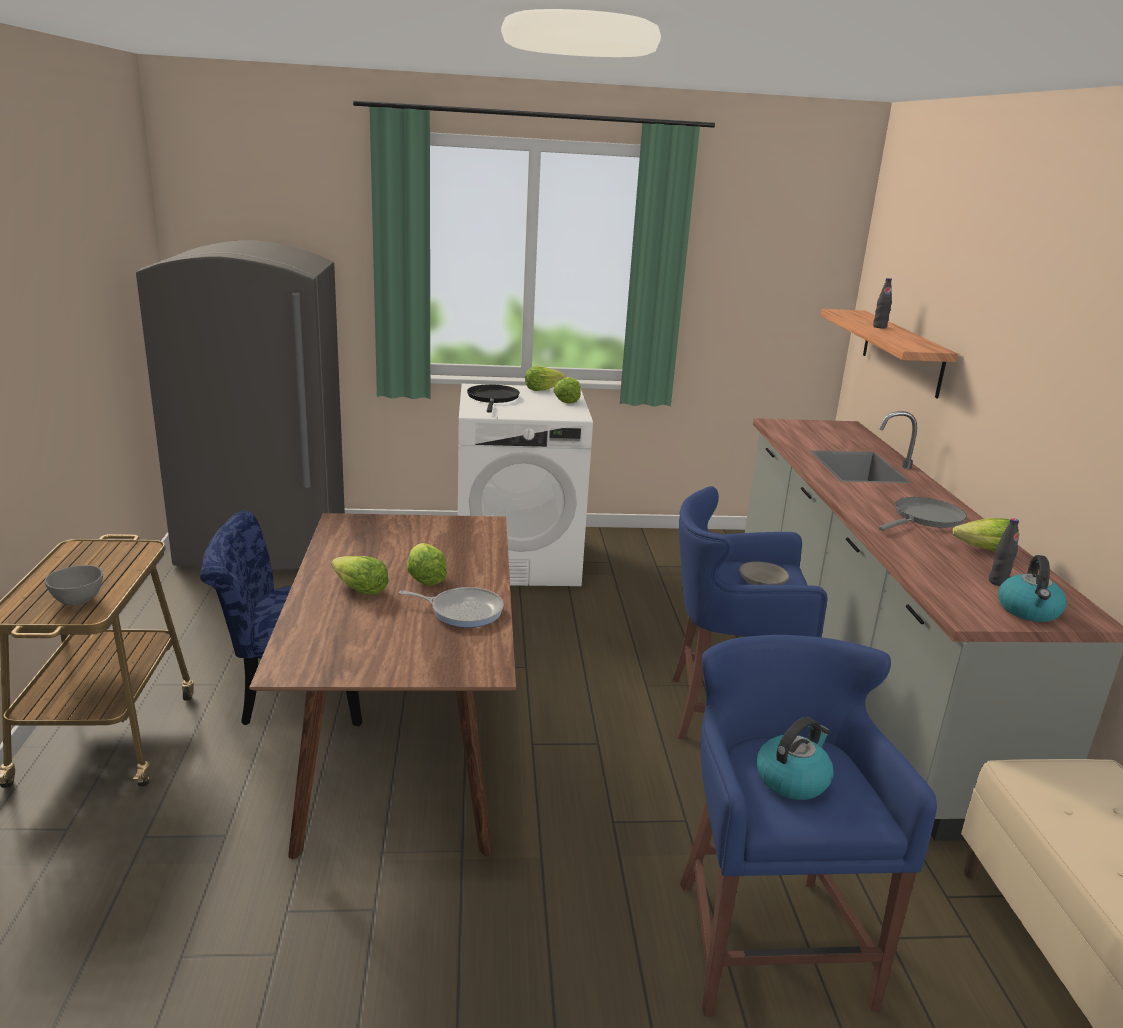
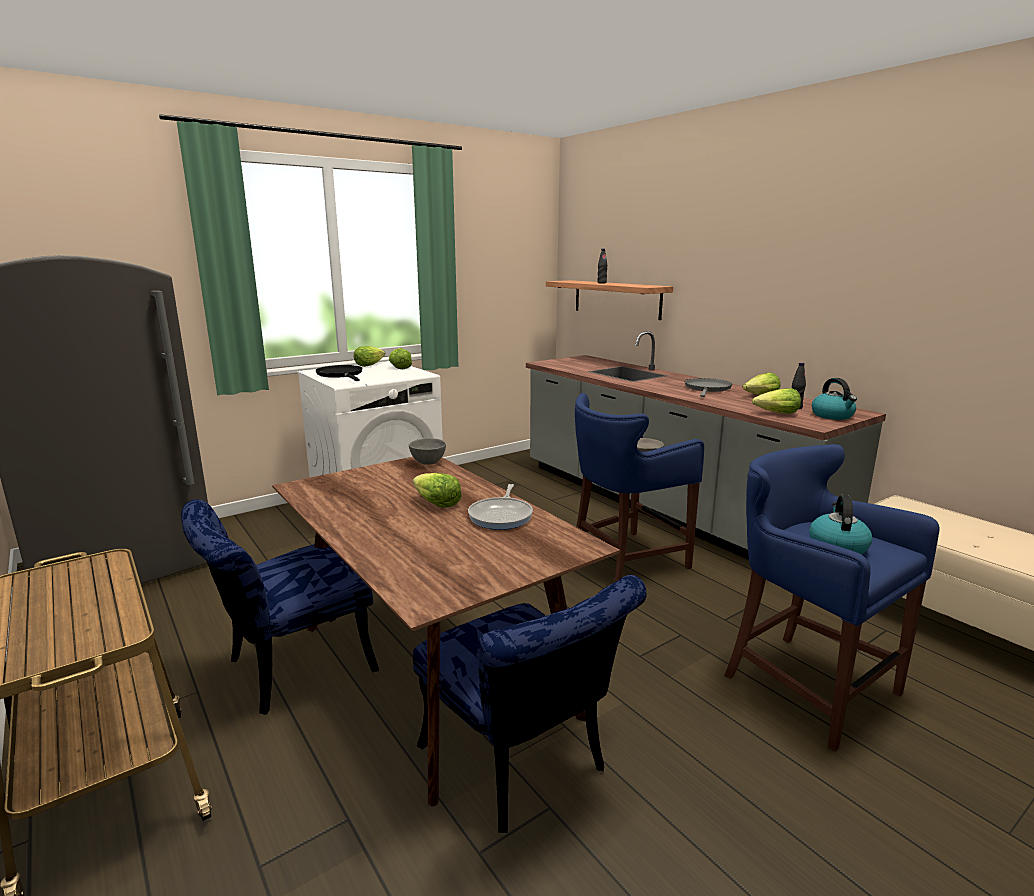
camera: 30 degrees left, 5 degrees down
(79, 601) = (89, 627): grey bowl -> grey bowl (428, 462)
(359, 589) = (394, 526): lettuce -> lettuce (777, 413)
(388, 866) = (522, 767): none -> blue chair
(463, 611) = (501, 516): frying pan -> frying pan turned 120 degrees clockwise

